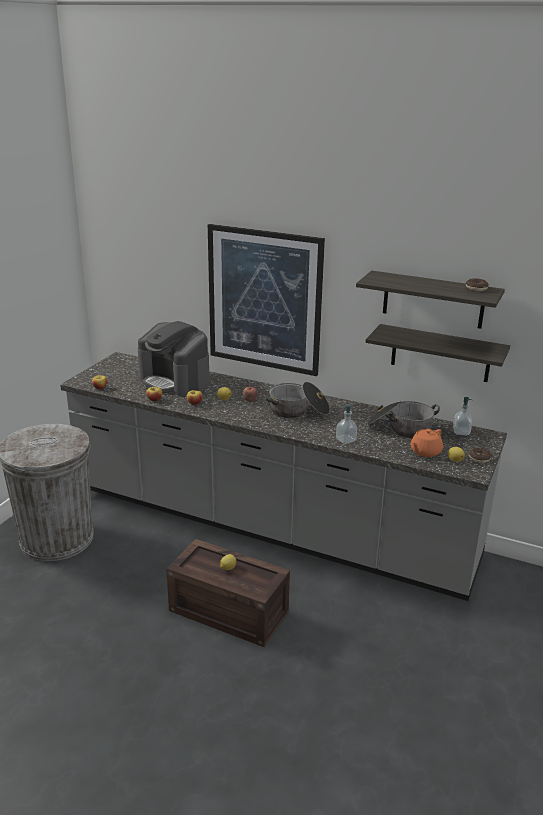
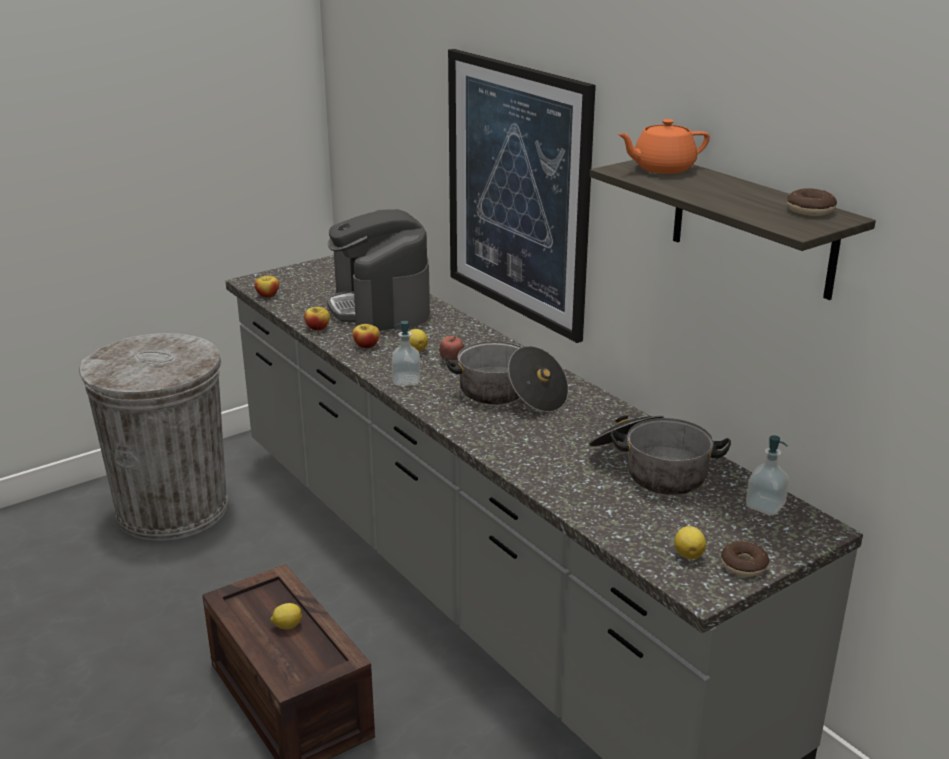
camera: 30 degrees right, 0 degrees up
(346, 440) = (529, 463): soap dispenser -> soap dispenser (406, 381)
(425, 452) = (648, 522): orange teapot -> orange teapot (662, 168)
(440, 353) = (761, 339): shelf -> none

